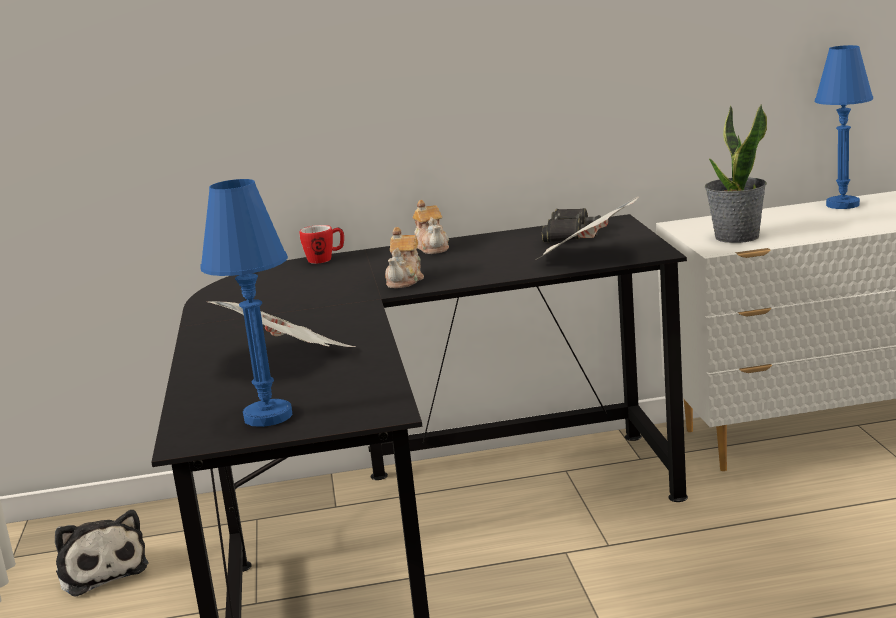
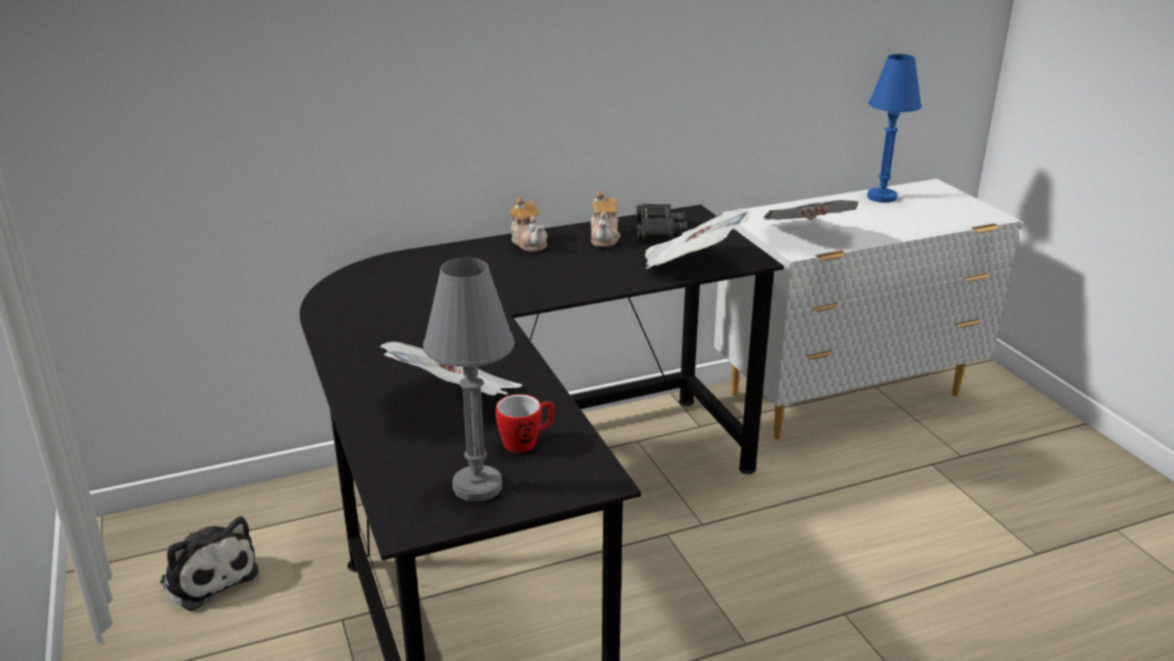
camera: 15 degrees left, 10 degrees up
(268, 416) = (477, 486): blue table lamp -> grey table lamp
(325, 259) = (423, 255): mug -> mug (527, 442)
(405, 280) = (524, 288): teapot -> teapot (605, 238)
(736, 237) = (807, 235): potted plant -> newspaper

